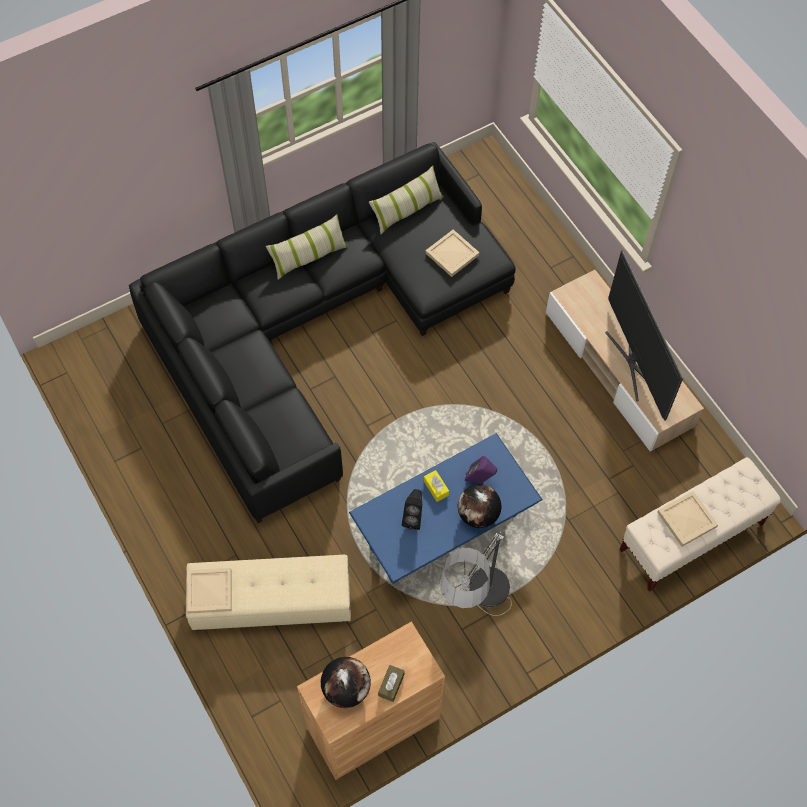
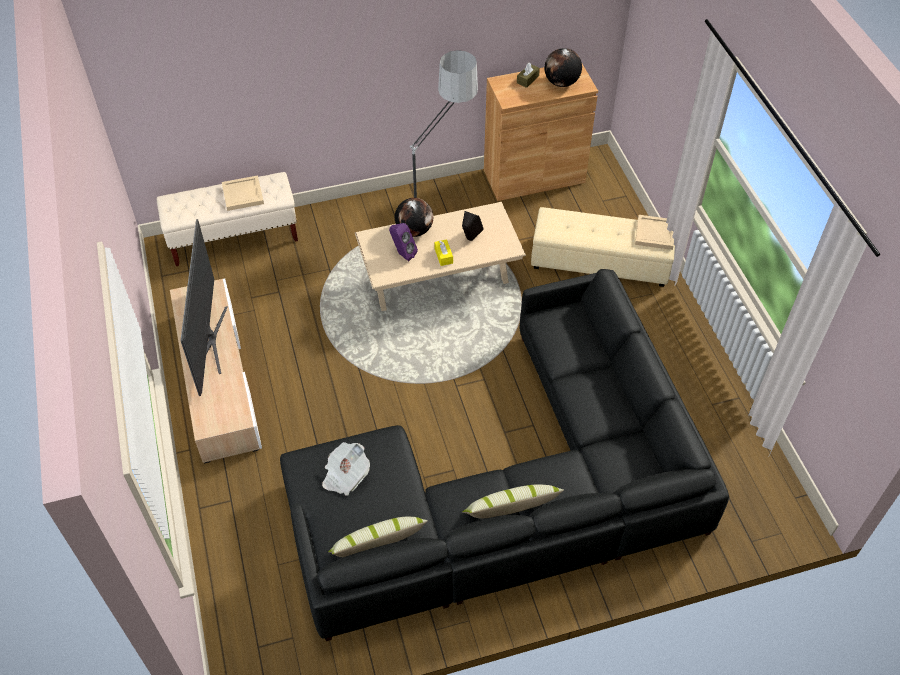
camera: 165 degrees left, 10 degrees down
(443, 530) = (439, 282): blue coffee table -> beige coffee table
(452, 253) = (345, 476): beige tray -> newspaper

